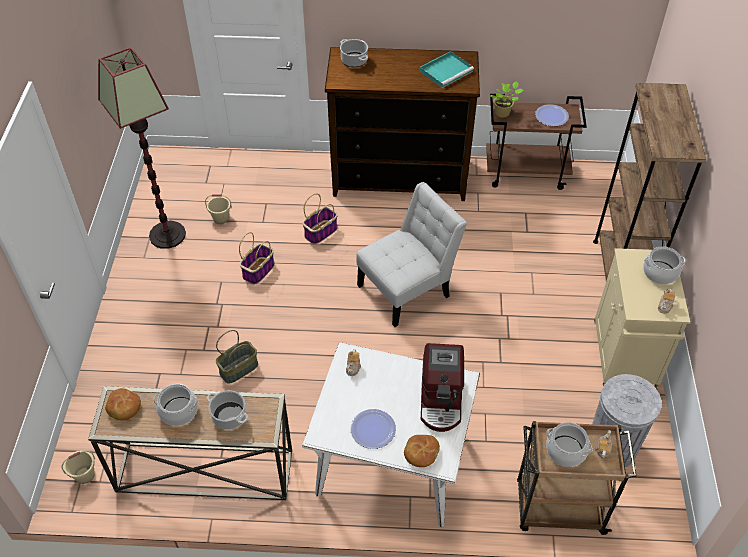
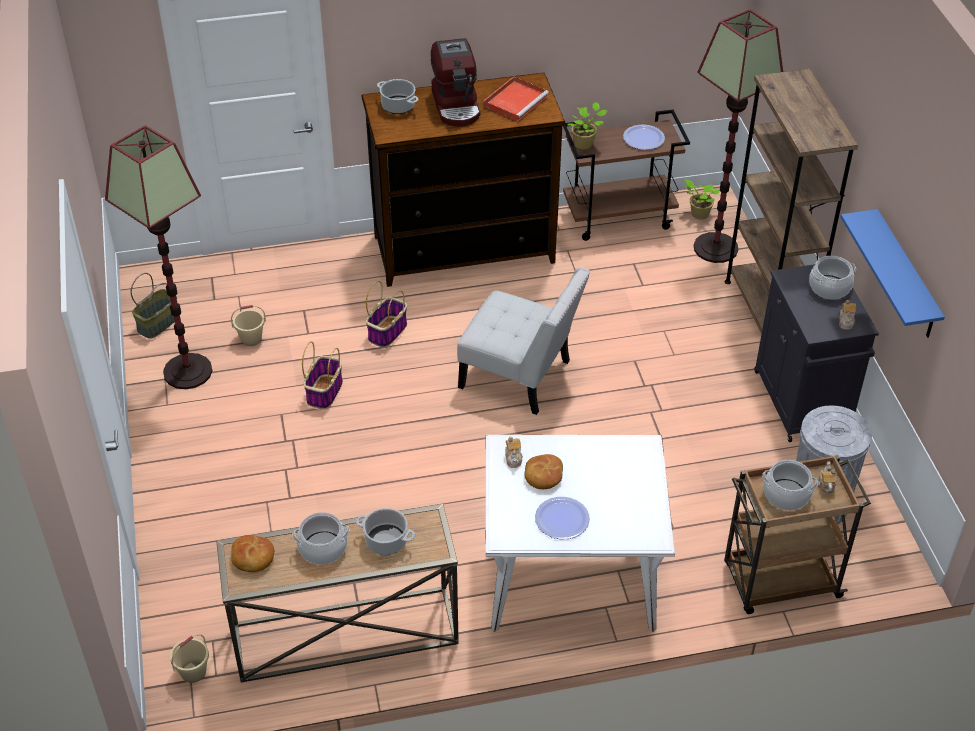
camera: 15 degrees left, 5 degrees down
(239, 368) = (343, 510): basket -> basket (158, 323)
(408, 288) = (520, 377): white chair -> white chair turned 75 degrees clockwise
(421, 453) = (626, 532): bread -> bread (543, 476)
(441, 401) = (629, 473): coffee machine -> coffee machine (457, 105)
(446, 71) = (515, 100): turquoise tray -> red tray
(589, 181) = (698, 214): none -> potted plant
(595, 212) = (716, 248): none -> floor lamp
(625, 356) = (802, 403): beige cabinet -> black cabinet
(718, 283) = (905, 276): none -> blue shelf

